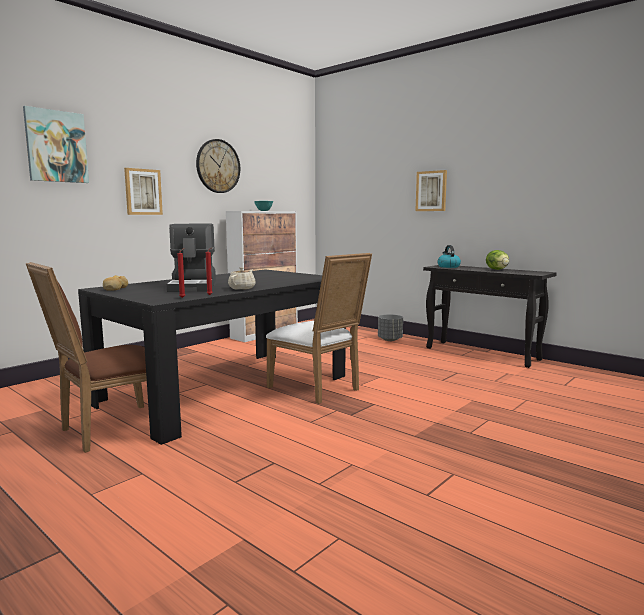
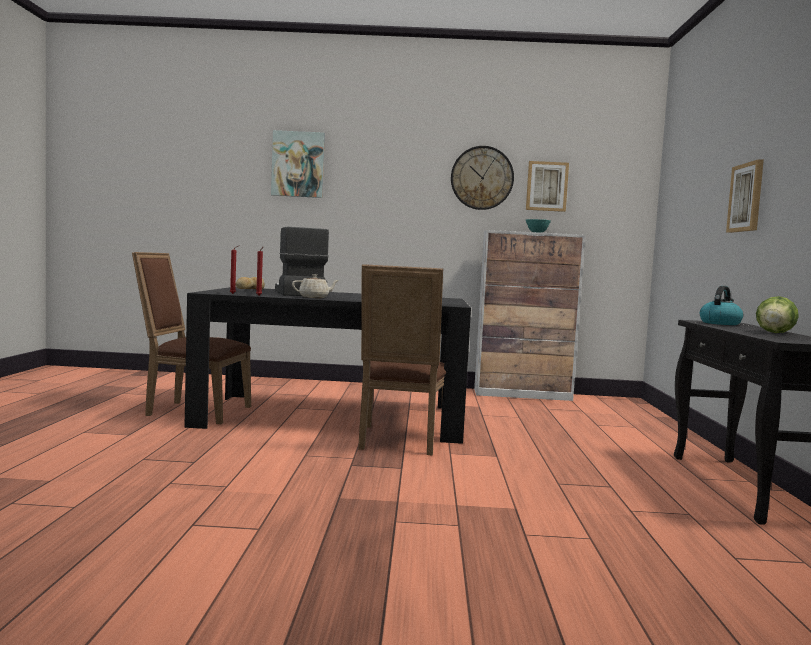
camera: 50 degrees right, 5 degrees down
(143, 192) = (380, 207): picture -> picture (546, 186)
(194, 286) = (298, 293): coffee machine -> coffee machine turned 120 degrees clockwise
(318, 389) = (400, 441): white chair -> brown chair
(390, 339) = (655, 437): grey planter -> none

